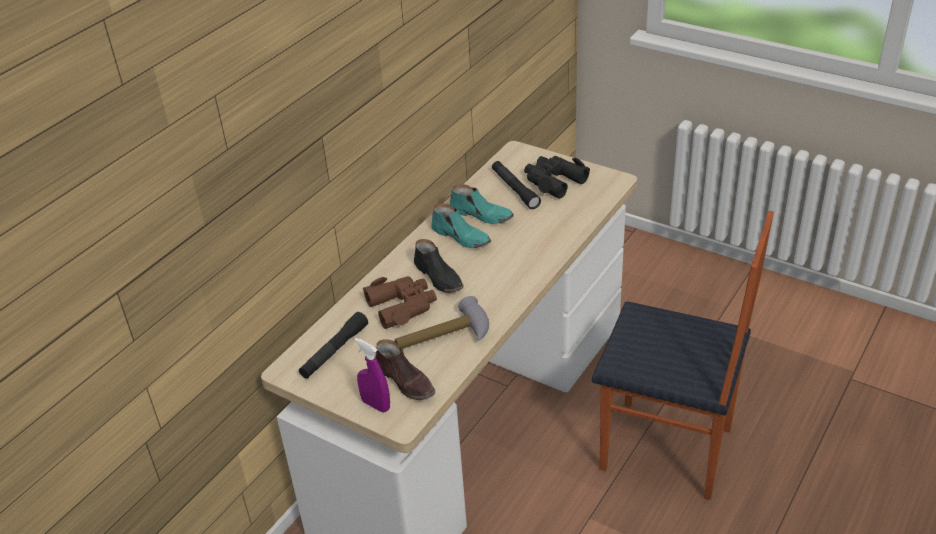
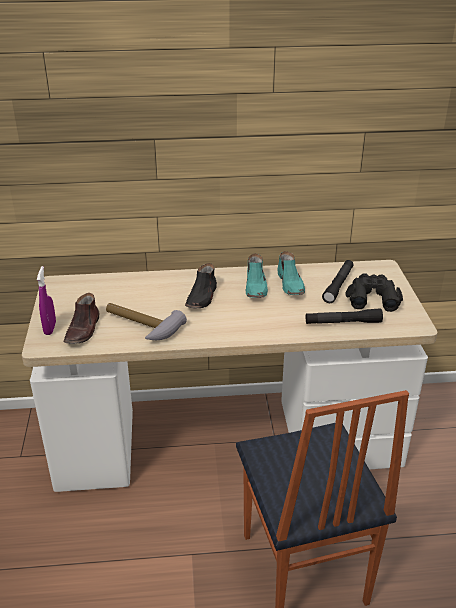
camera: 50 degrees right, 5 degrees down
(334, 351) = (88, 291): black flashlight -> black flashlight (343, 322)
(402, 306) = (157, 296): brown binoculars -> none

